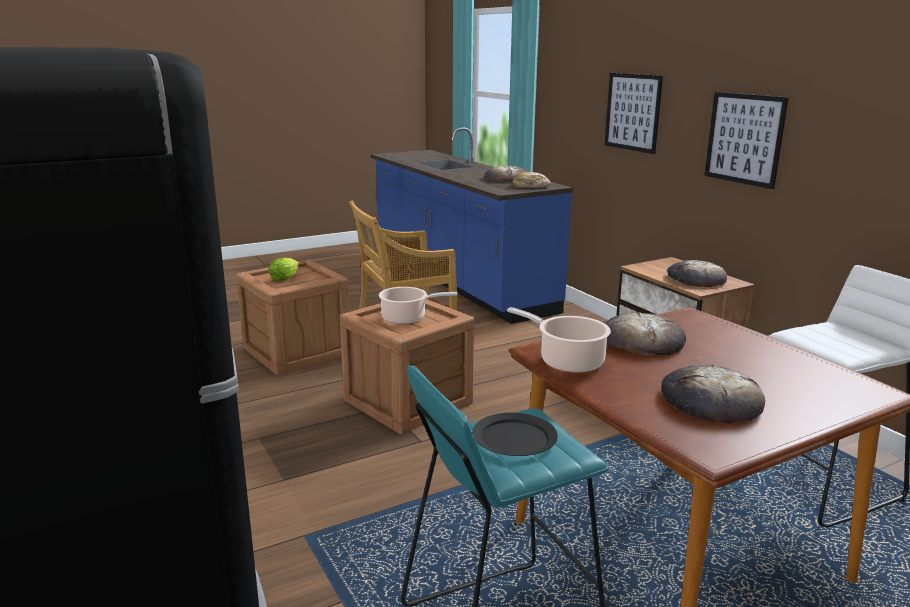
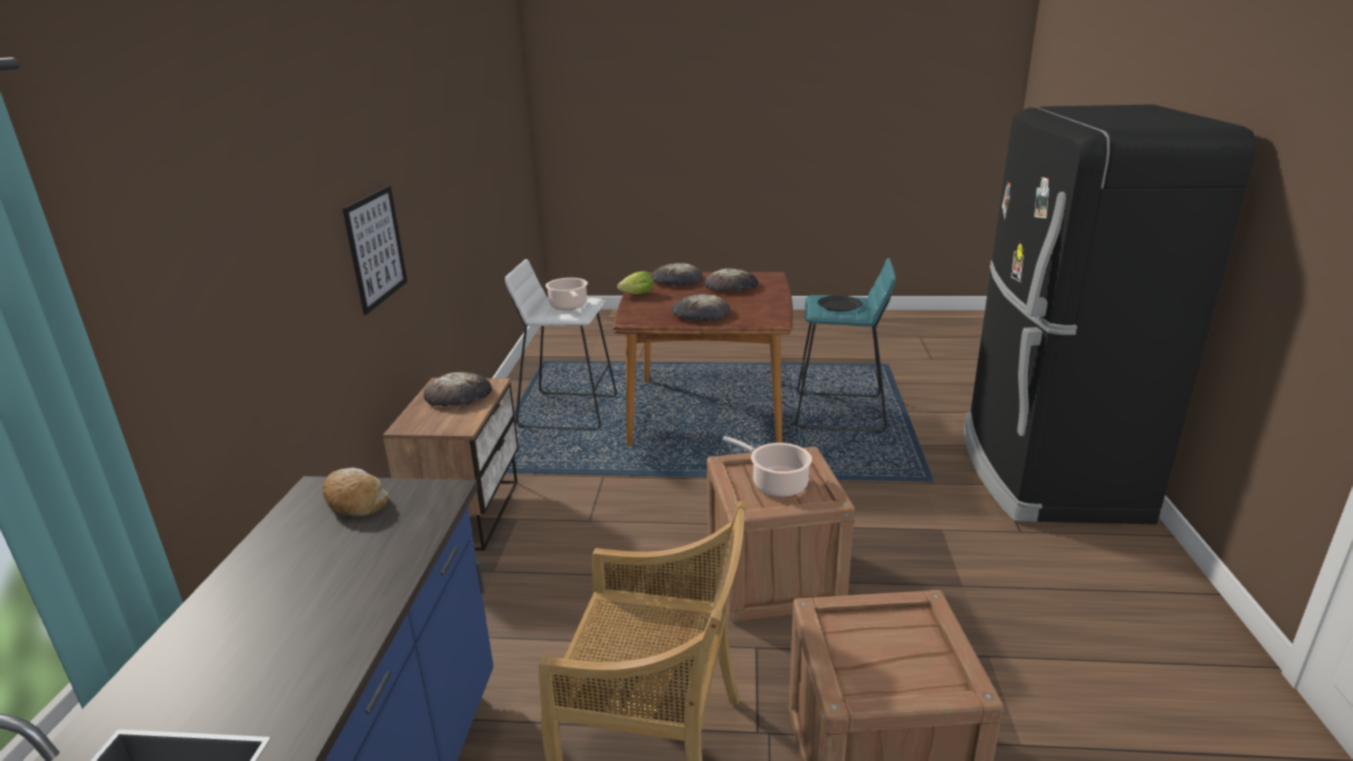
camera: 145 degrees left, 5 degrees up
(286, 279) = (900, 652): lettuce -> lettuce (635, 295)
(506, 179) = (294, 568): bread -> bread (676, 280)
(567, 361) = (769, 313): cooking pot -> cooking pot (569, 306)
(632, 112) = (266, 297): picture -> none

